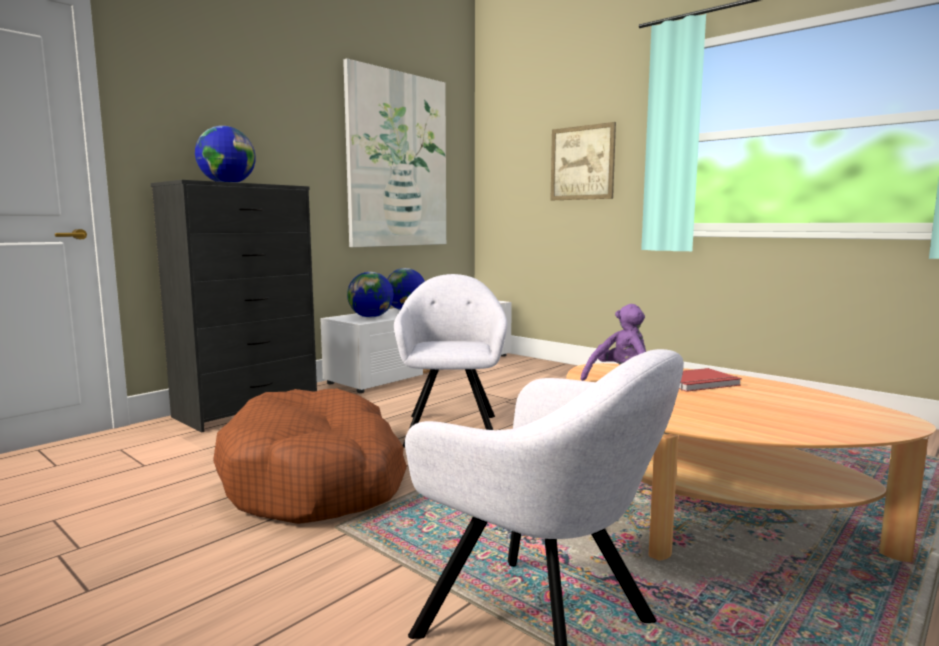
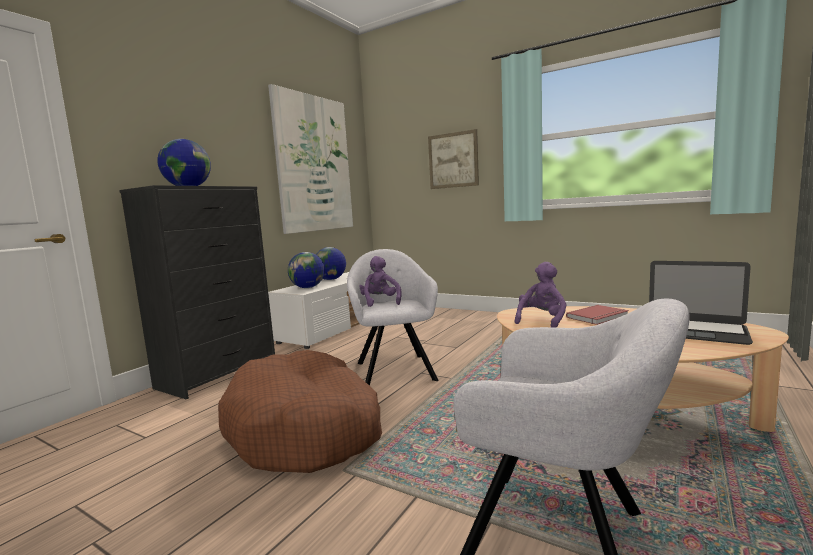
camera: 10 degrees left, 0 degrees up
(439, 341) = (380, 302): none -> purple plush toy
(810, 411) = (694, 330): none -> laptop

